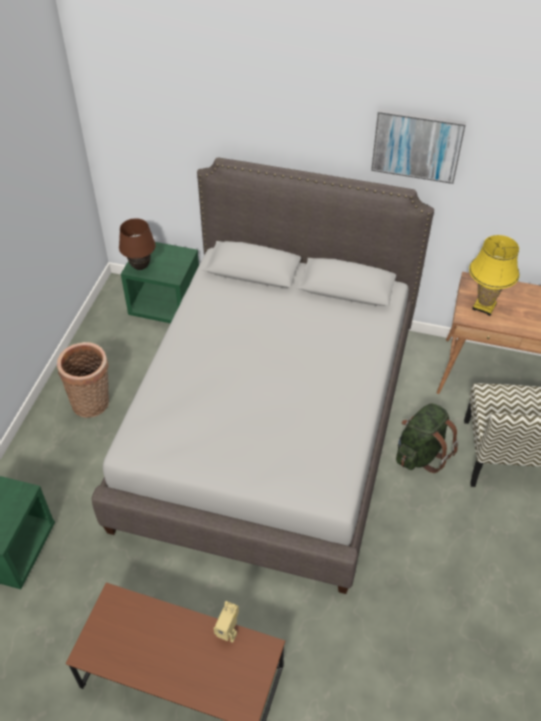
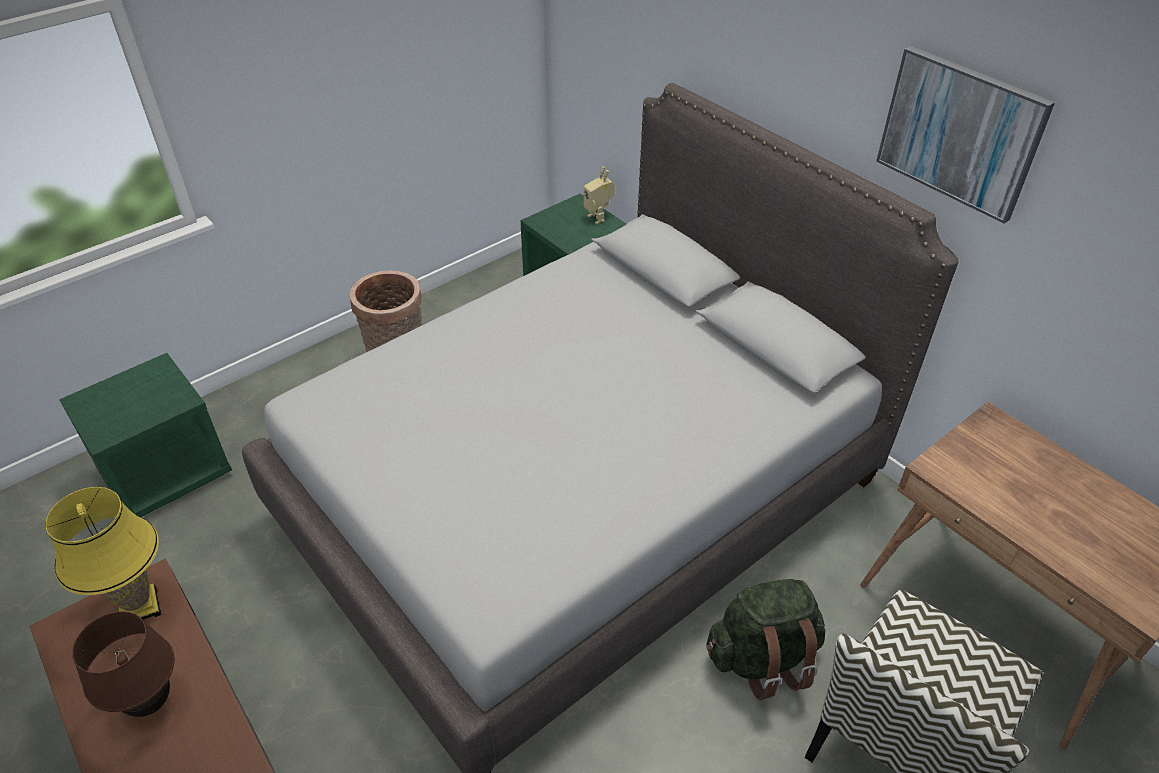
camera: 35 degrees right, 5 degrees down
(140, 267) = (549, 222): brown table lamp -> brown table lamp (150, 703)
(228, 631) = (227, 720): toy robot -> toy robot (598, 217)
(484, 306) = (983, 469): yellow table lamp -> yellow table lamp (140, 607)

